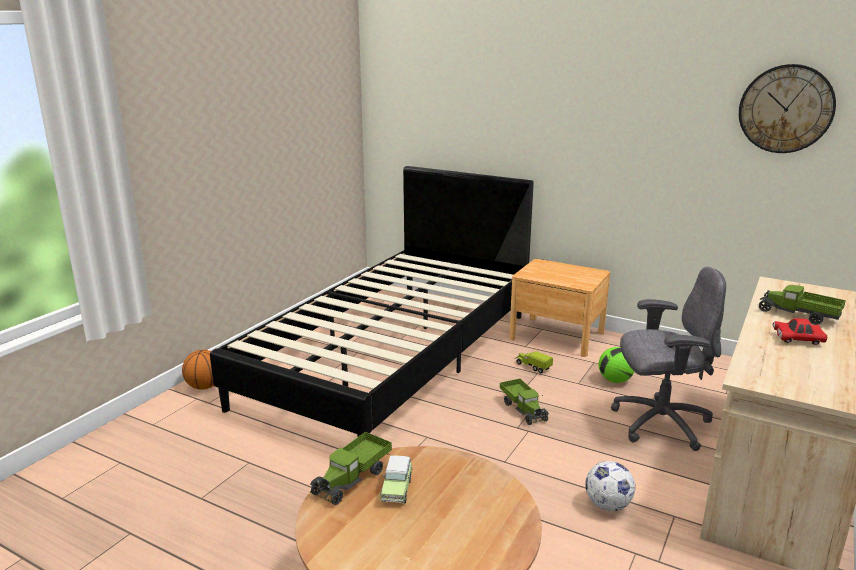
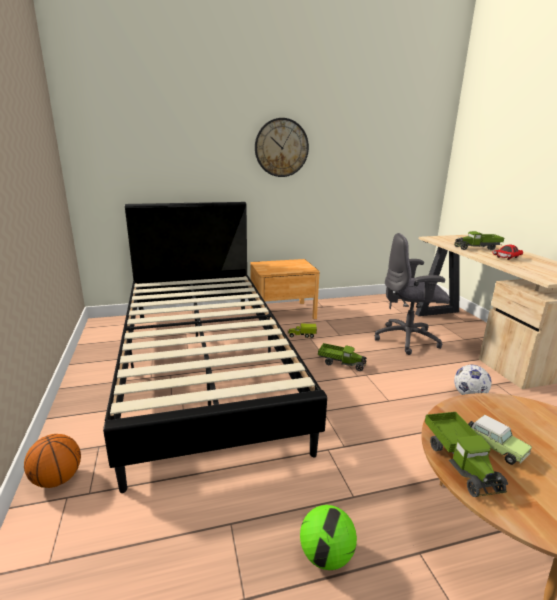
camera: 45 degrees left, 0 degrees up
(615, 380) = (352, 326): football -> football (326, 556)
(659, 423) = (408, 339): grey office chair -> grey office chair turned 135 degrees counterclockwise
(786, 109) = (396, 137): wall clock -> wall clock (281, 148)

